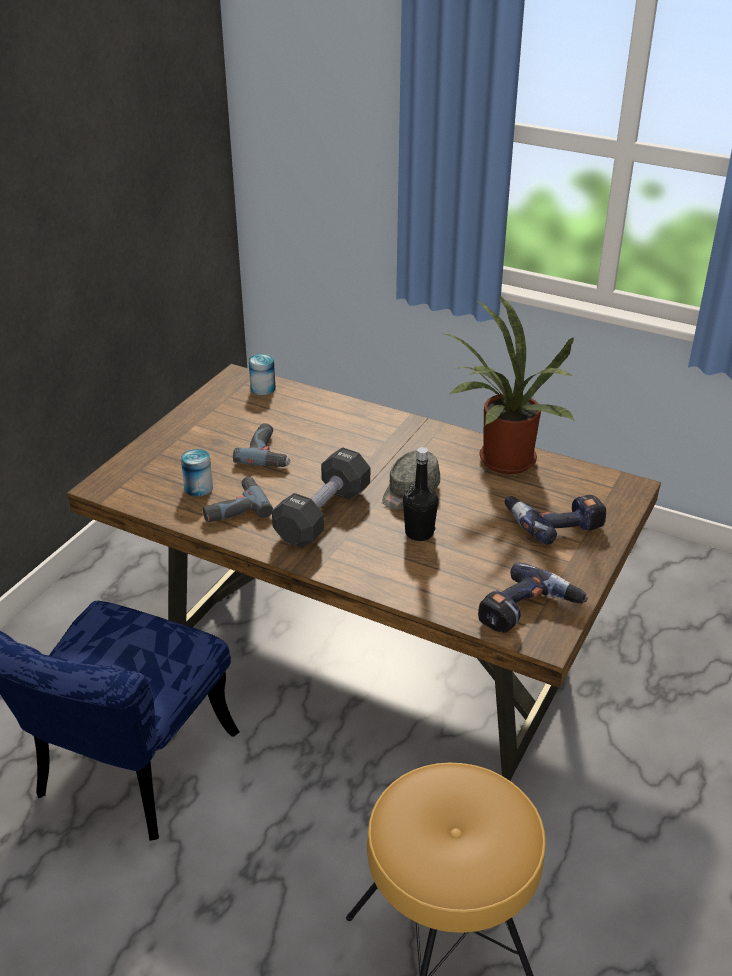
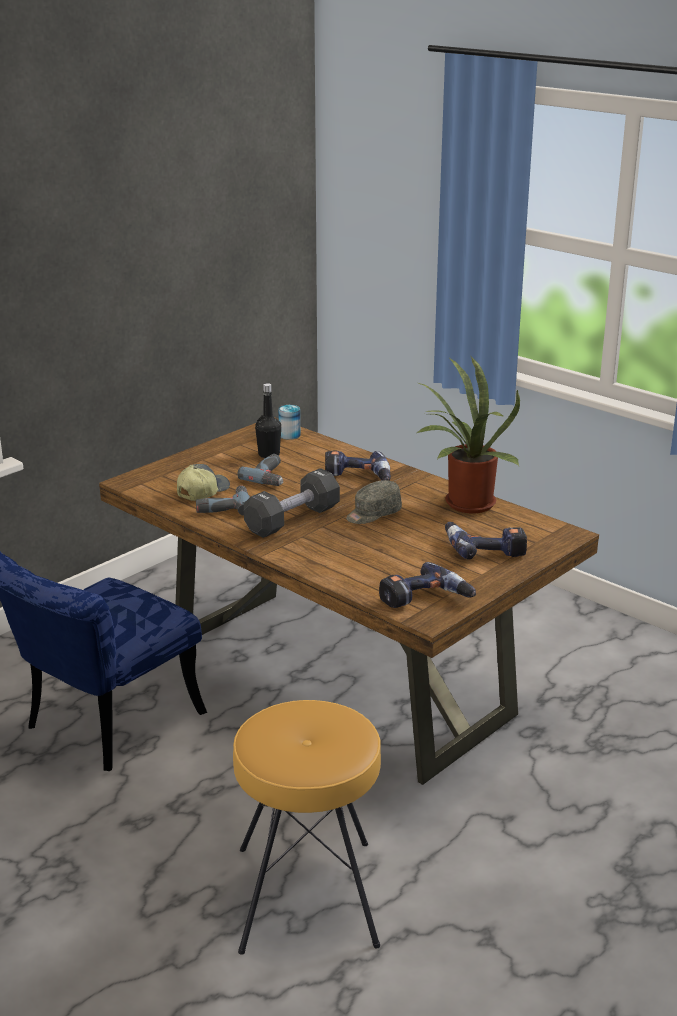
camera: 15 degrees right, 10 degrees down
(198, 488) = (202, 491): can -> cap
(367, 441) = (357, 478): none -> power drill
(419, 533) = (365, 540): black bottle -> black bottle (269, 455)

